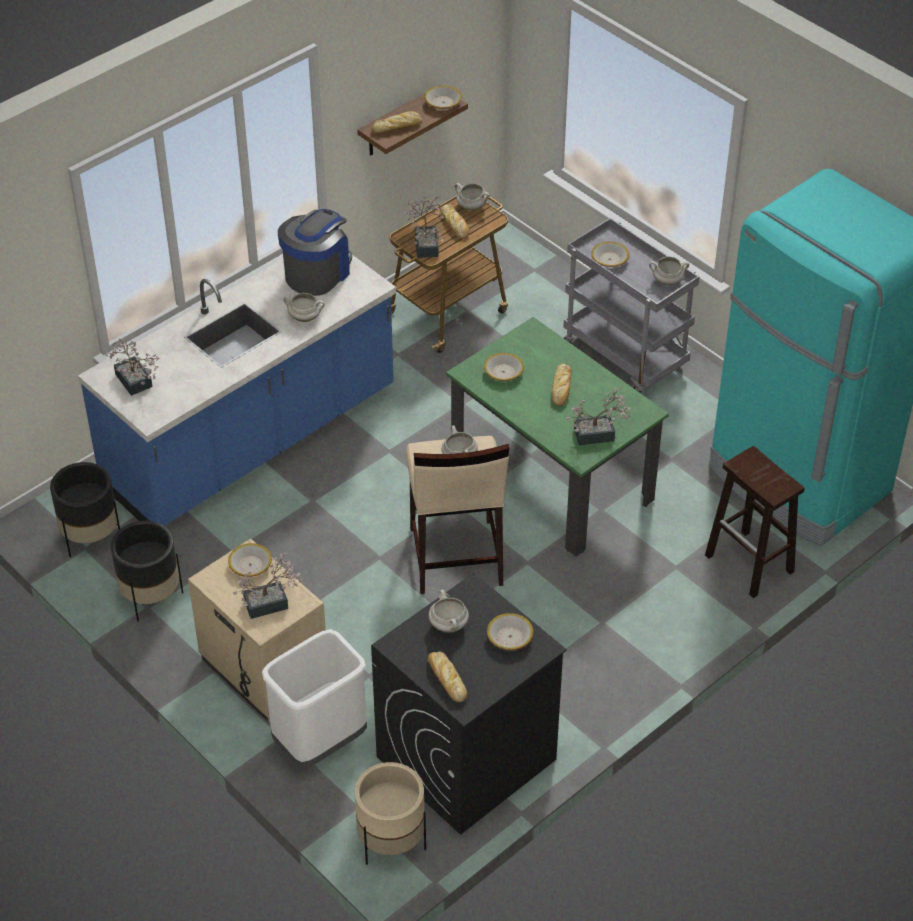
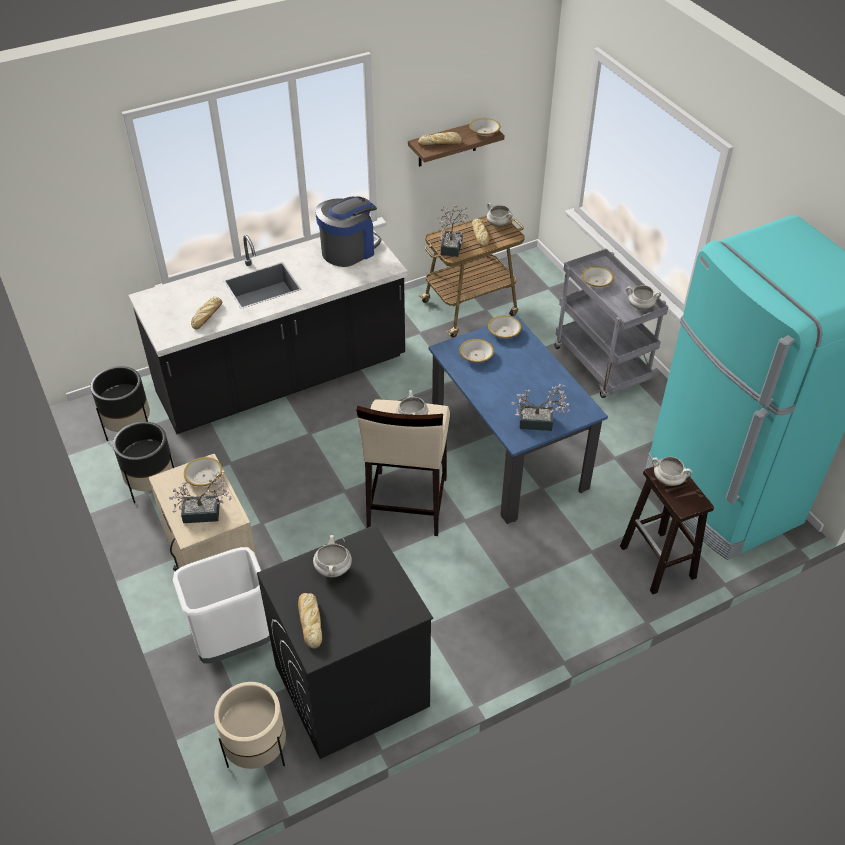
camera: 15 degrees right, 0 degrees up
(135, 383) = (168, 309): potted plant -> none
(252, 440) = (282, 377): blue counter -> black counter
(305, 317) = (325, 281): white cooking pot -> white cooking pot (668, 480)
(510, 637) = (384, 593): bowl -> bowl (504, 331)
(551, 480) = (508, 455): green dining table -> blue dining table
(561, 388) = (520, 377): bread -> bread (207, 316)

